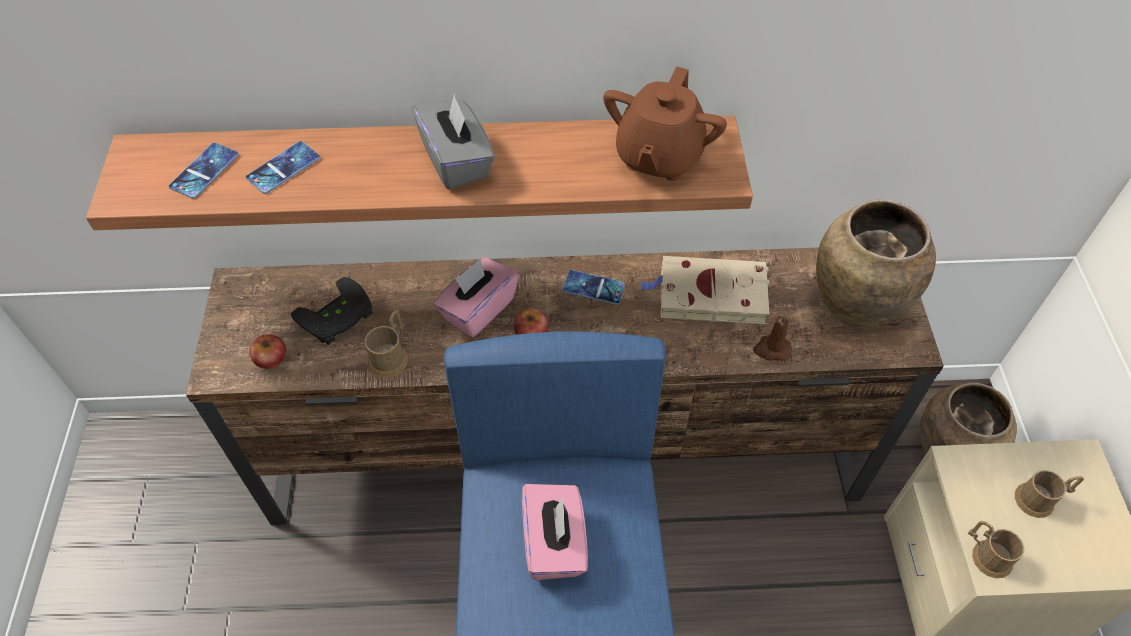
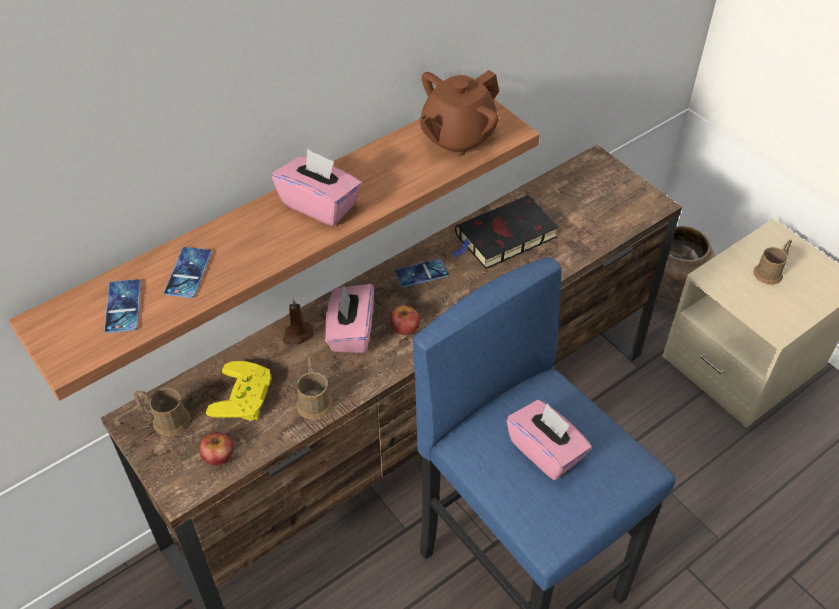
camera: 35 degrees left, 5 degrees down
(338, 318) = (246, 396): black game controller -> yellow game controller
(457, 161) = (320, 205): grey tissue box -> pink tissue box
(658, 157) = (457, 137): brown teapot -> brown teapot turned 60 degrees clockwise
(708, 294) = (503, 237): beige book -> black book
(771, 349) = (574, 251): brown candle -> brown candle (297, 335)
(853, 307) = (600, 198): brown vase -> none
(986, 554) = (768, 321): brown mug -> brown mug (165, 419)

